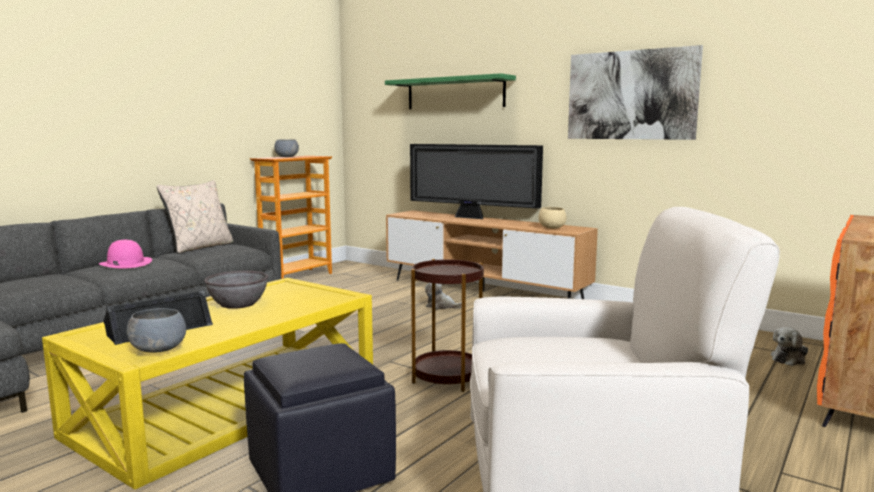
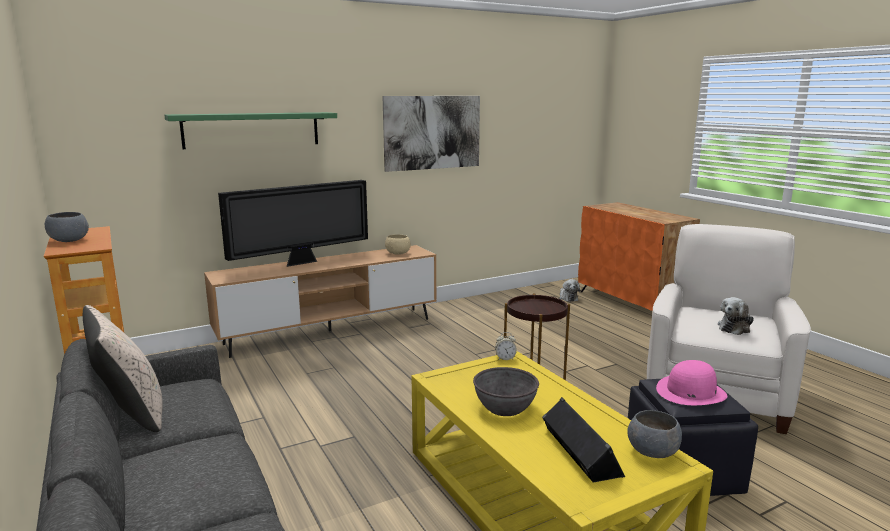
camera: 65 degrees left, 5 degrees up
(125, 263) = (184, 475): pink hat -> pink hat (691, 392)
(345, 293) = (505, 358): none -> alarm clock
(441, 306) = (354, 357): plush toy -> plush toy (735, 328)

